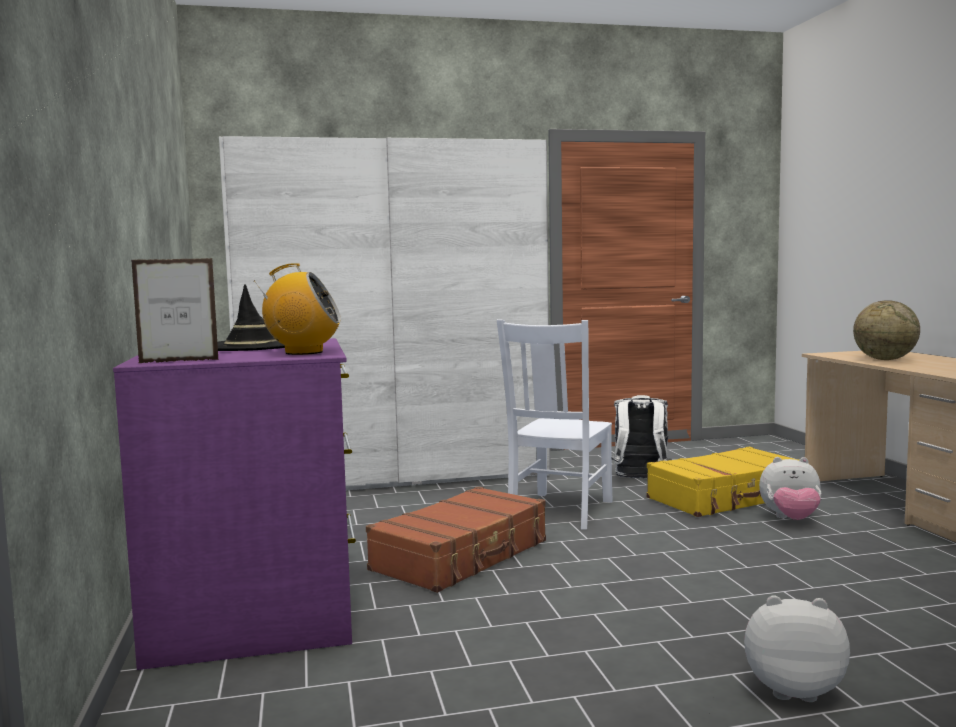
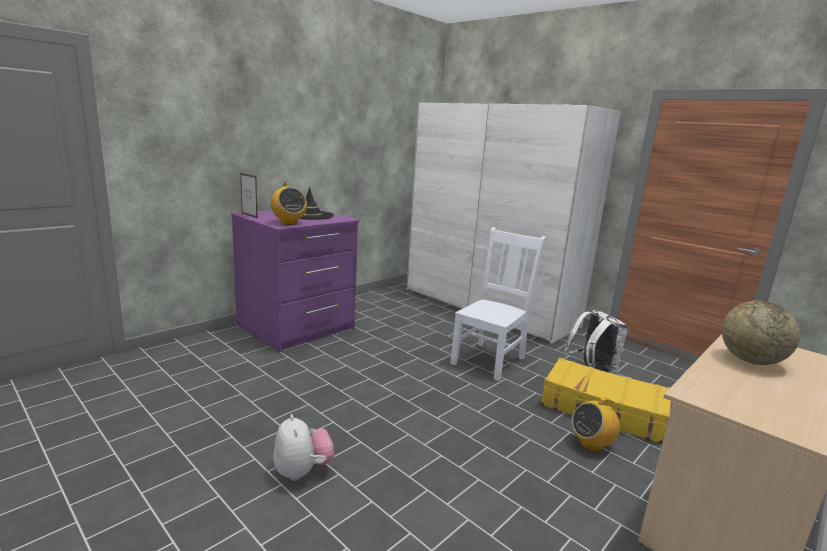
camera: 55 degrees right, 10 degrees up
(462, 556) = (393, 350): brown suitcase -> none
(559, 511) = (490, 360): white chair -> white chair turned 135 degrees clockwise
(790, 519) = (591, 444): plush toy -> radio

